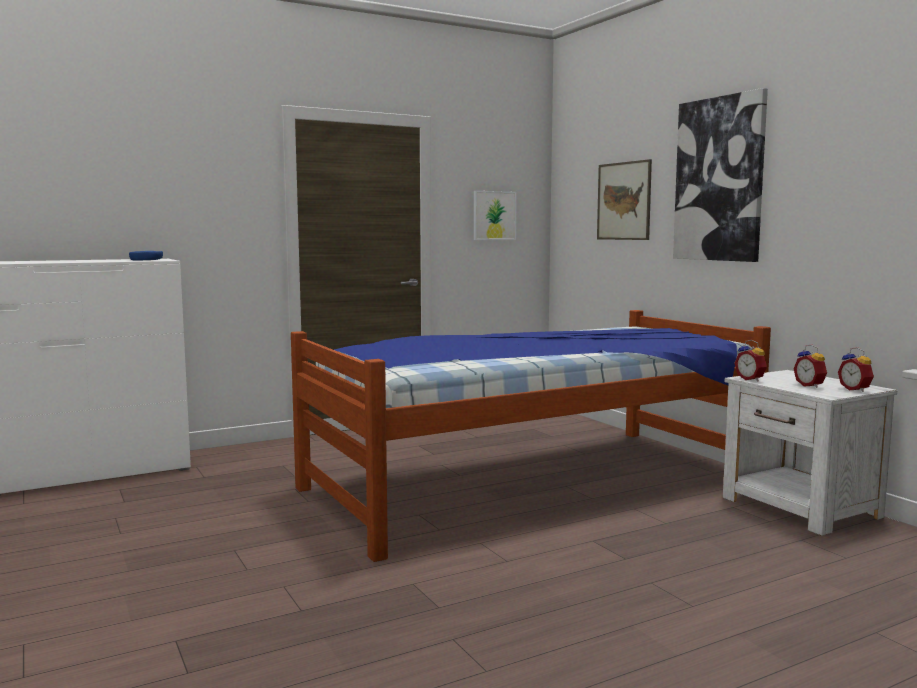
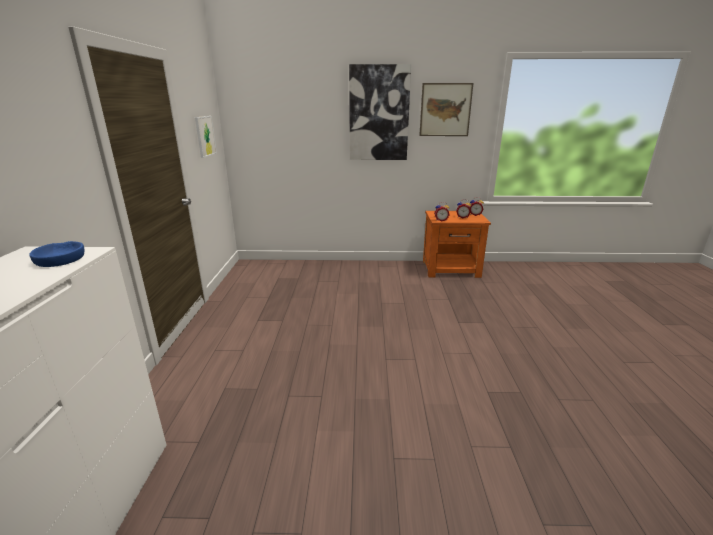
camera: 60 degrees left, 15 degrees up
(532, 482) = (366, 309): bed -> none
(624, 201) = (300, 123): picture -> picture (445, 110)
(801, 508) = (451, 269): white nightstand -> orange nightstand

